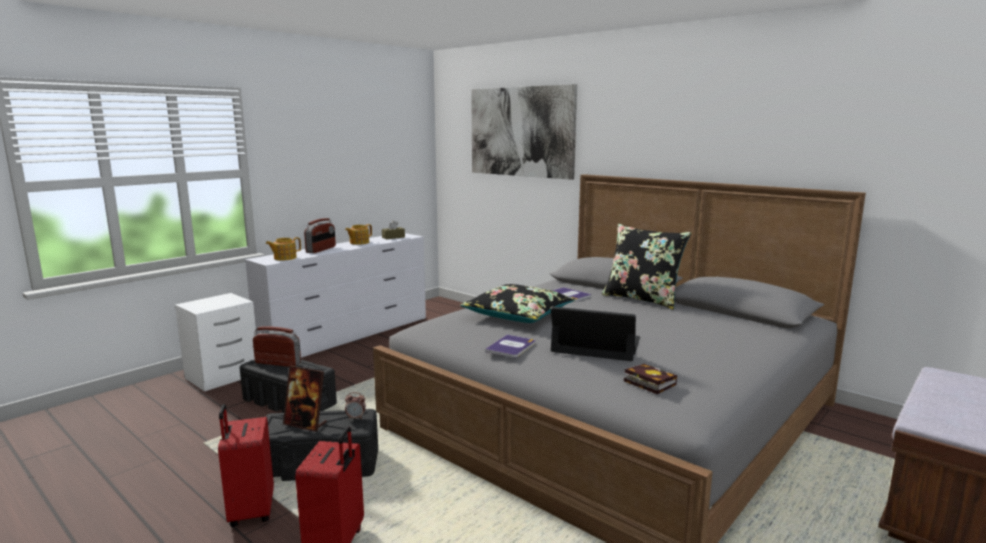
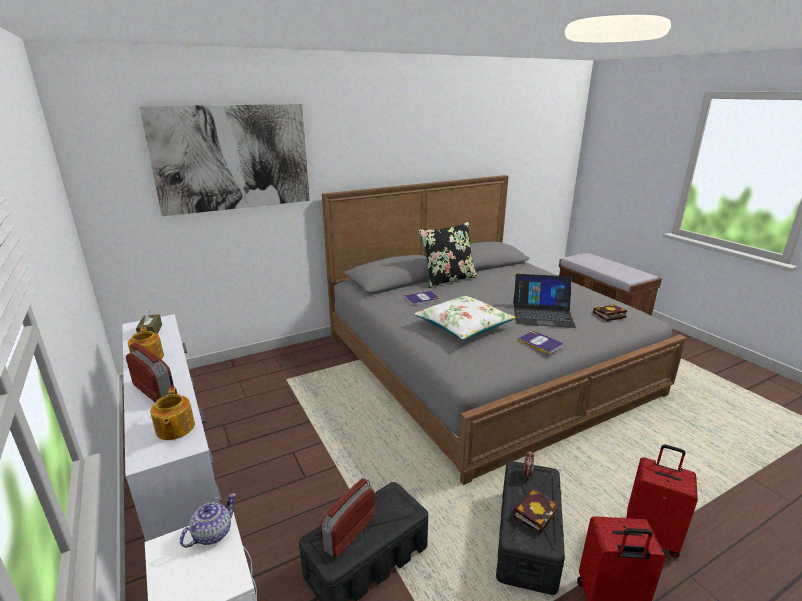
camera: 70 degrees left, 10 degrees up
(234, 301) = (212, 534): none -> teapot
(305, 424) = (535, 512): picture frame -> book
(518, 315) = (463, 326): black pillow -> white pillow
(596, 345) = (542, 314): laptop -> laptop turned 120 degrees counterclockwise

